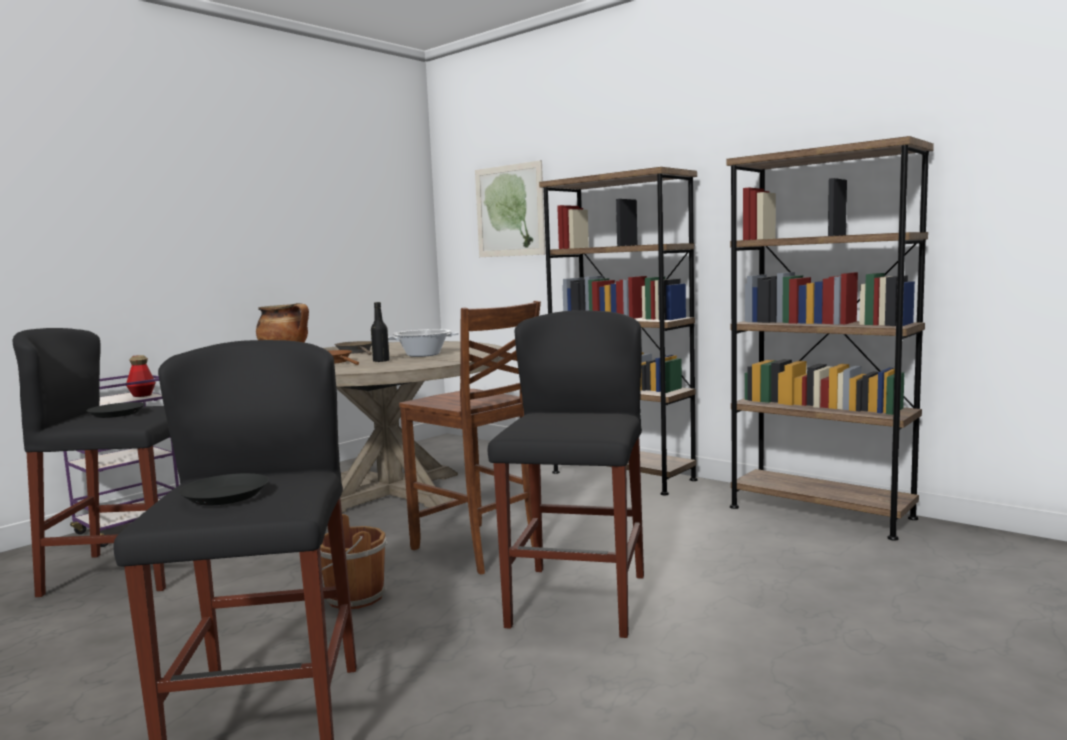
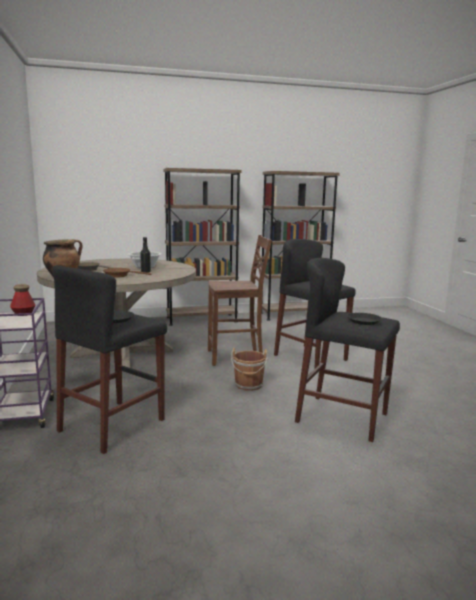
camera: 55 degrees left, 5 degrees up
(509, 211) = (107, 178): picture -> none

